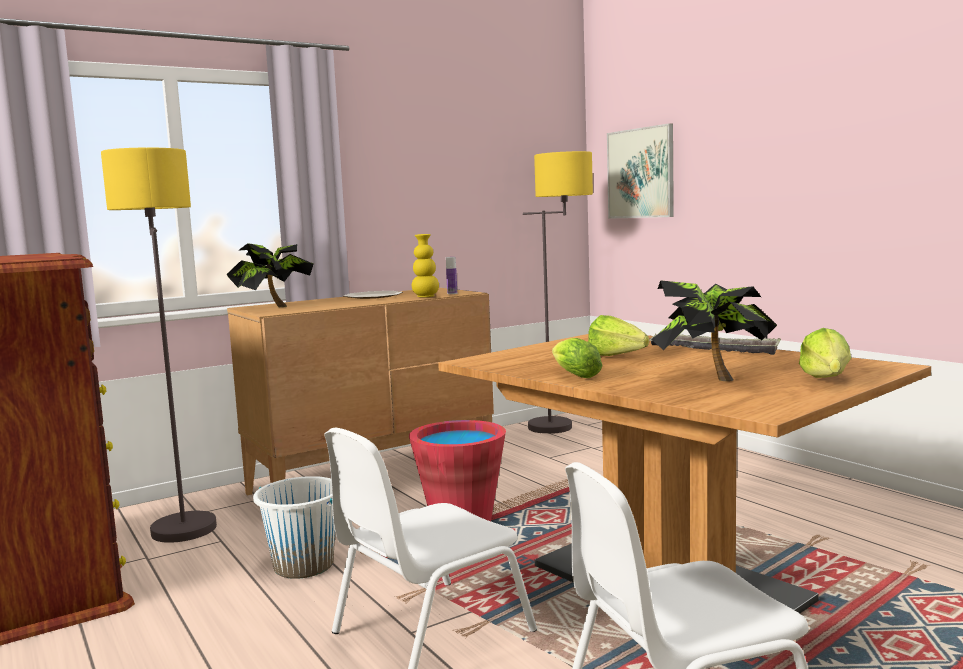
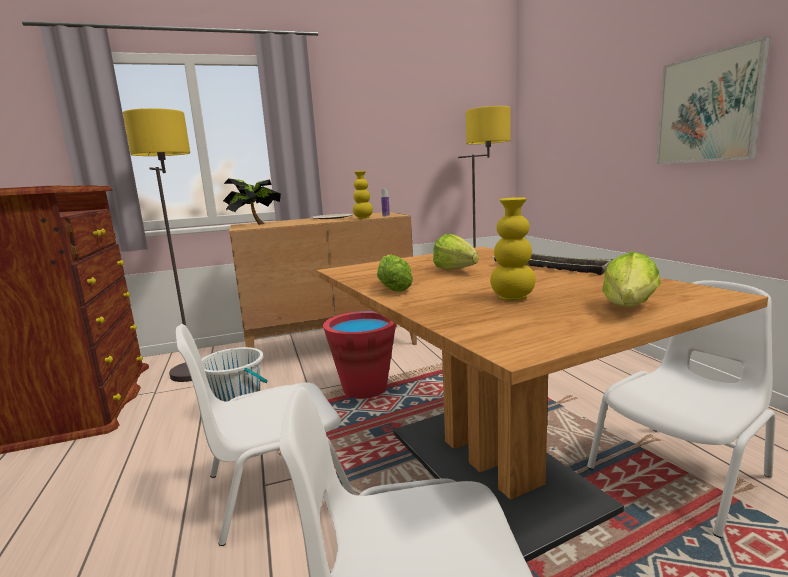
camera: 15 degrees right, 5 degrees up
(640, 173) = (551, 122): picture -> picture (708, 108)
(712, 378) = (512, 298): potted plant -> yellow vase
(859, 563) = (681, 472): none -> white chair

